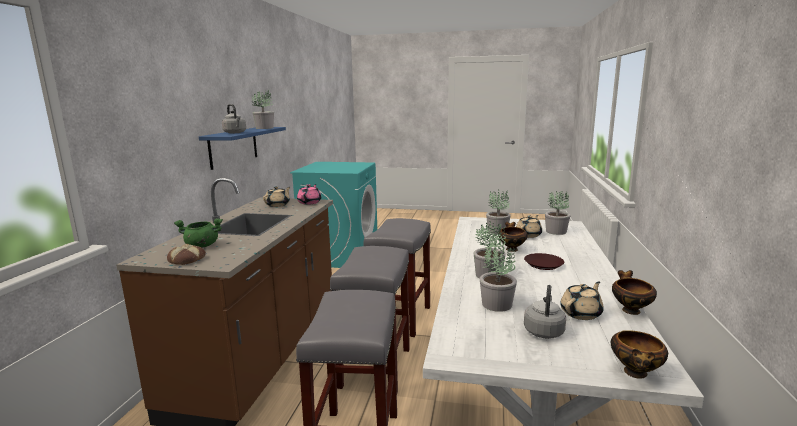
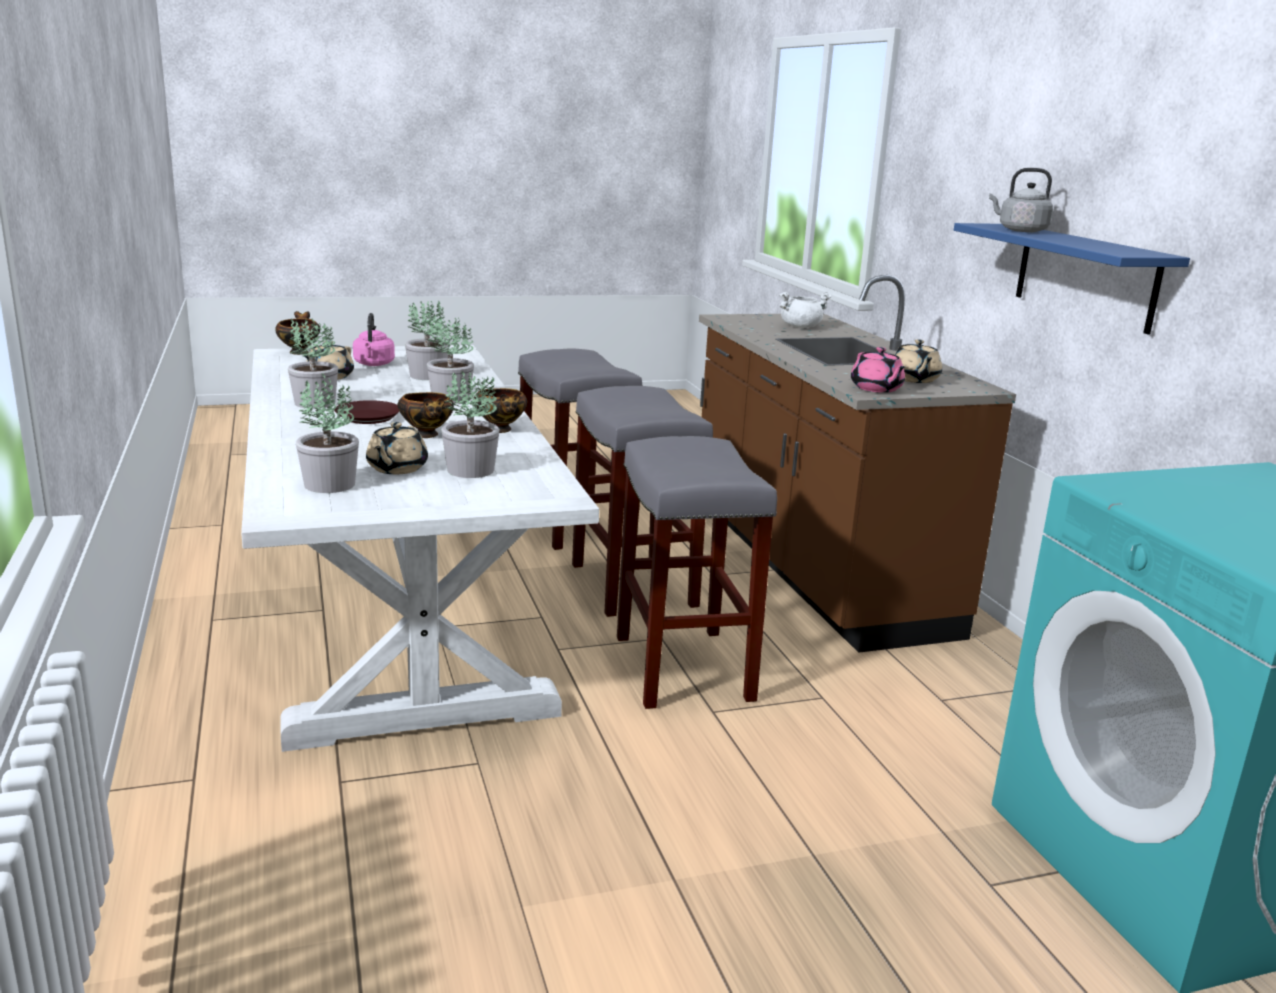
camera: 150 degrees right, 5 degrees up
(187, 260) = (768, 317): bread -> none
(201, 246) = (801, 326): green cooking pot -> white cooking pot
(265, 128) = (1103, 247): potted plant -> potted plant (314, 403)
(544, 331) = (373, 364): grey kettle -> pink kettle
(629, 310) = (269, 383): bowl -> bowl (501, 430)

